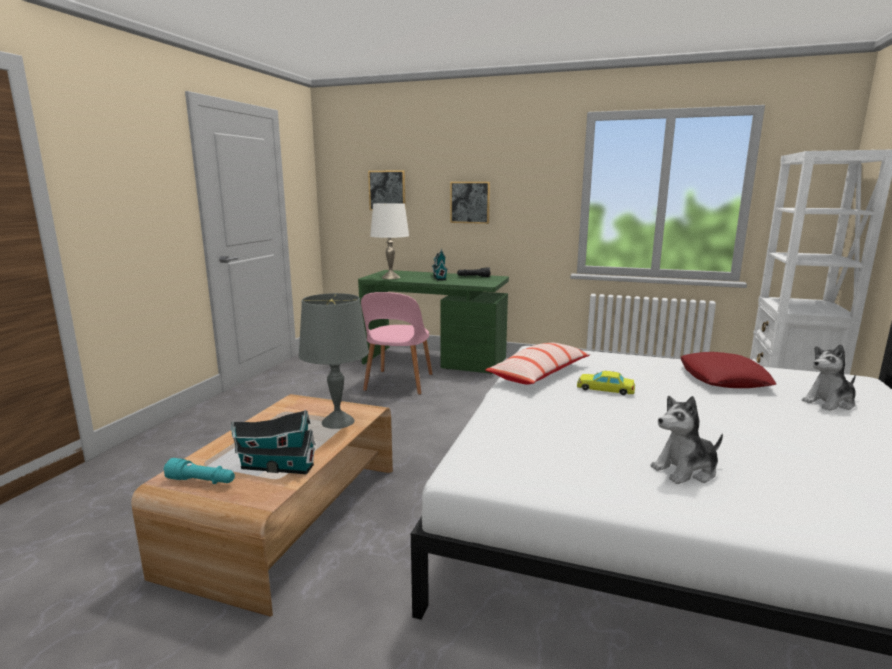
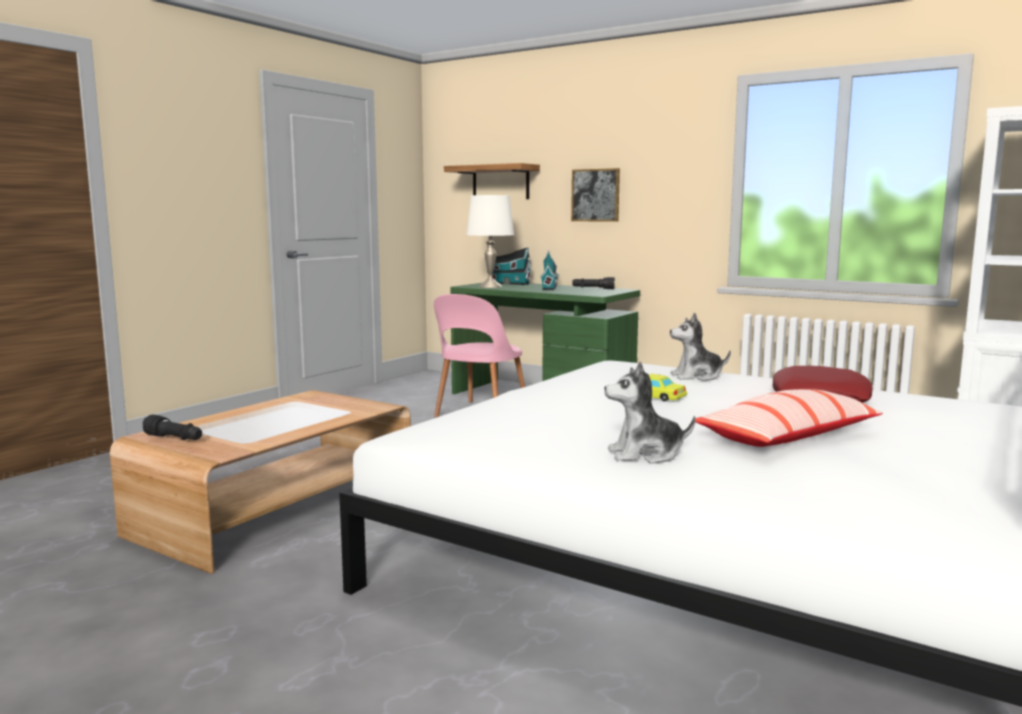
camera: 15 degrees right, 5 degrees down
(202, 481) = (175, 439): turquoise flashlight -> black flashlight
(275, 466) = (248, 435): toy house -> toy house (507, 283)
(337, 421) = (340, 411): grey table lamp -> none
(387, 190) = (500, 182): picture -> shelf
(539, 374) = (587, 381): pillow -> pillow (788, 437)
(829, 403) = (933, 424): plush toy -> plush toy (697, 377)

